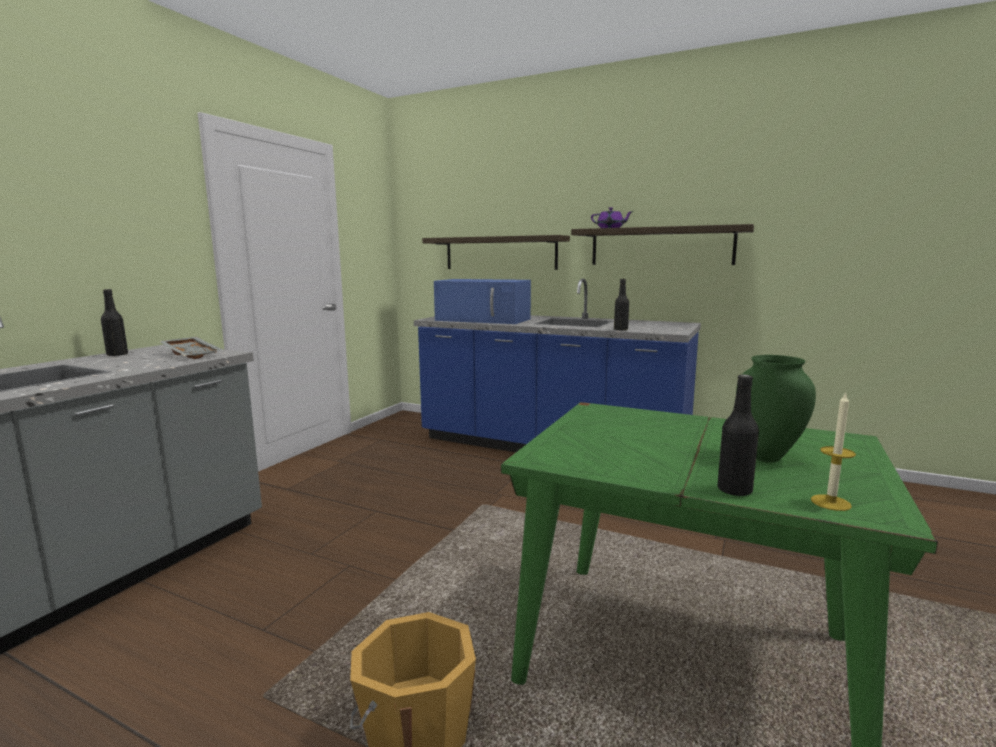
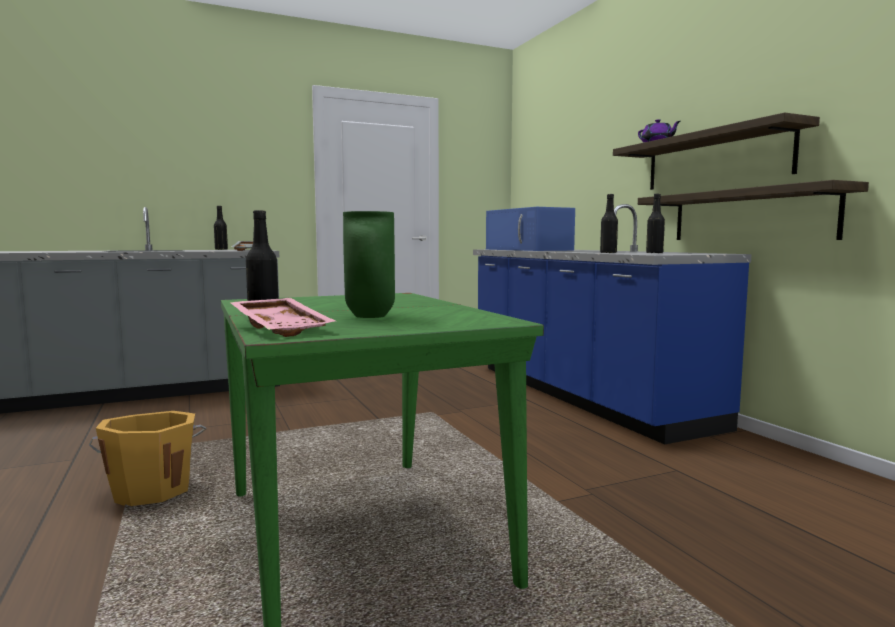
camera: 40 degrees right, 5 degrees down
(500, 253) = (578, 185): shelf -> shelf (749, 216)
(646, 326) = (654, 253): none -> black bottle
(830, 502) = (283, 328): candle -> pink tray

